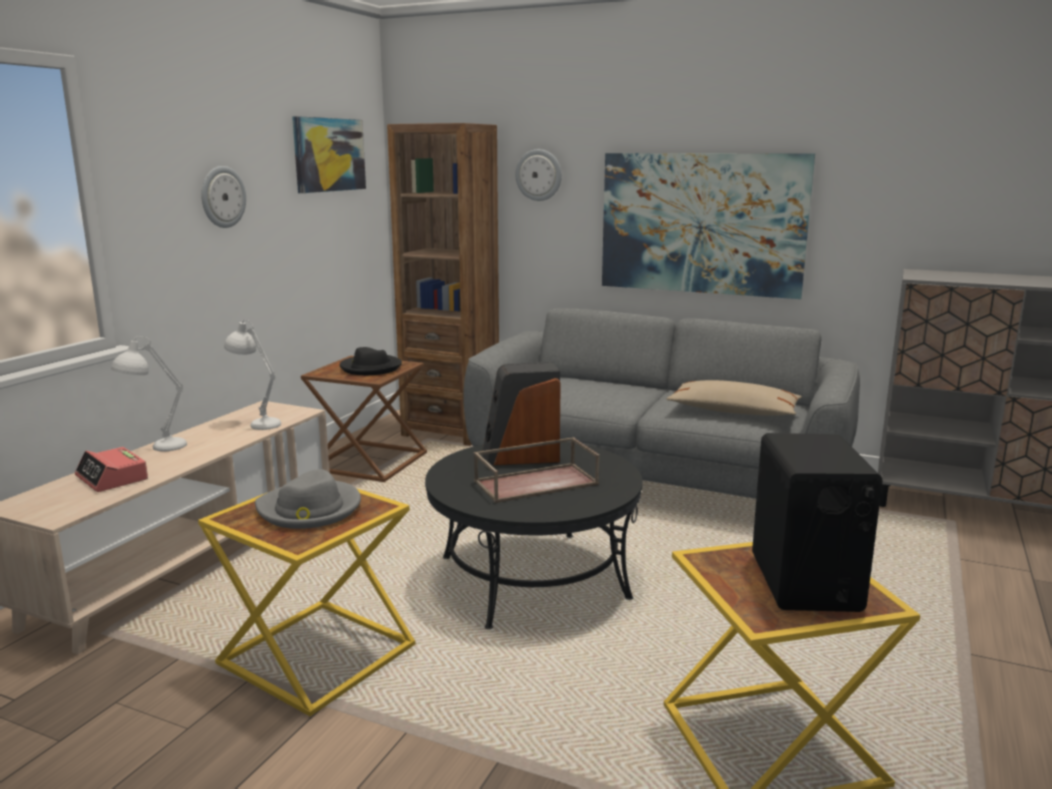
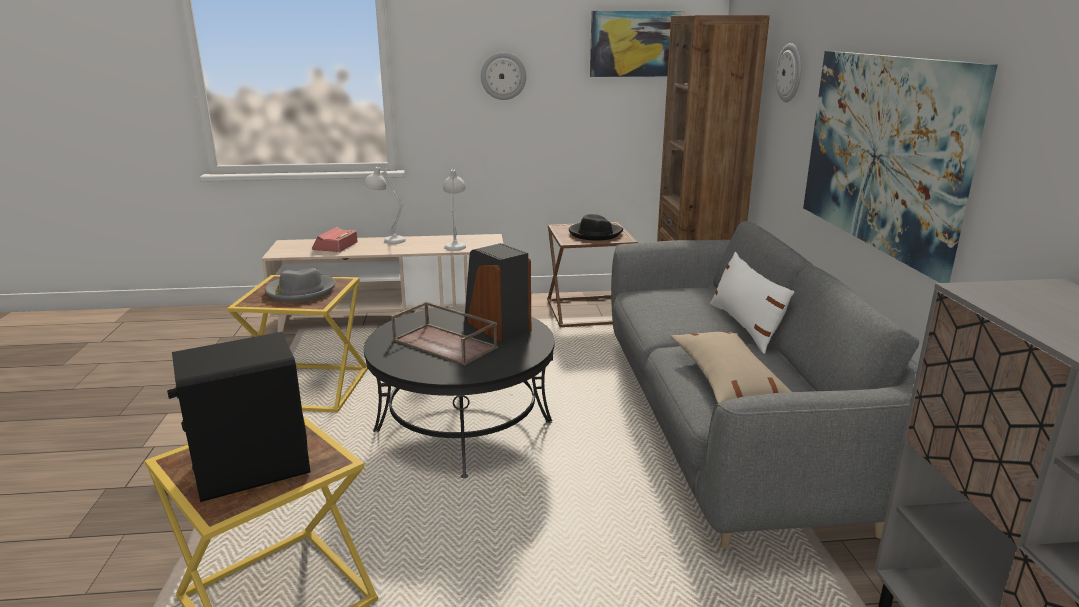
camera: 60 degrees right, 5 degrees up
(641, 386) = (745, 326): none -> white pillow

